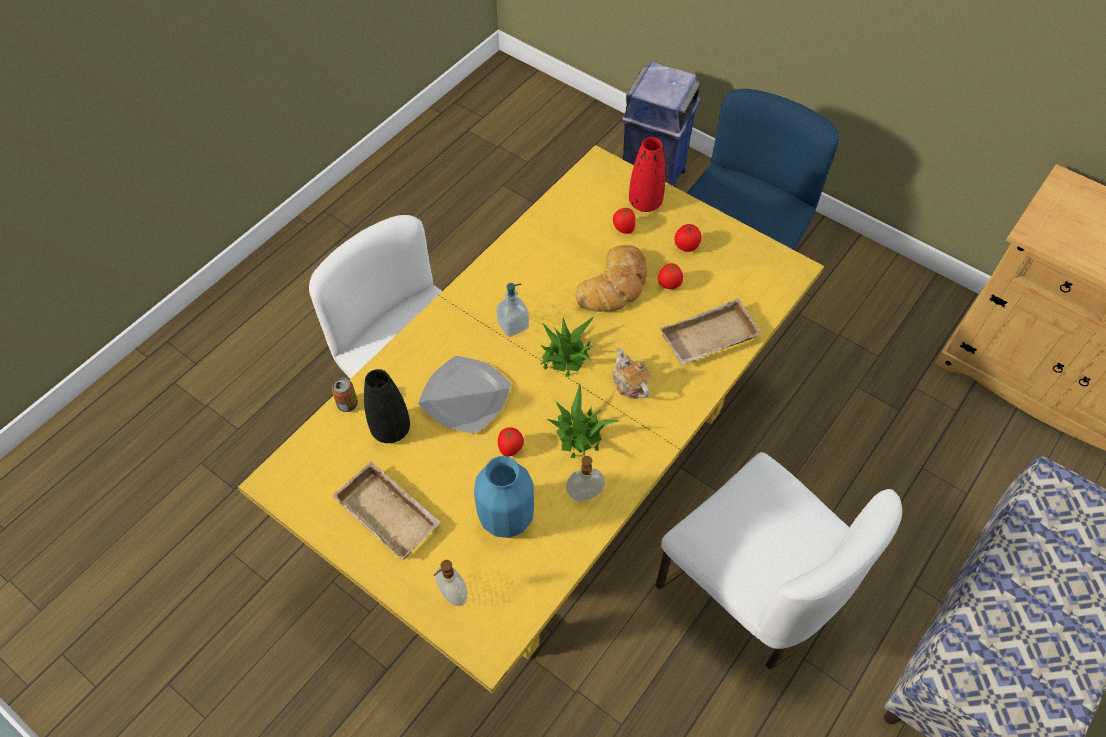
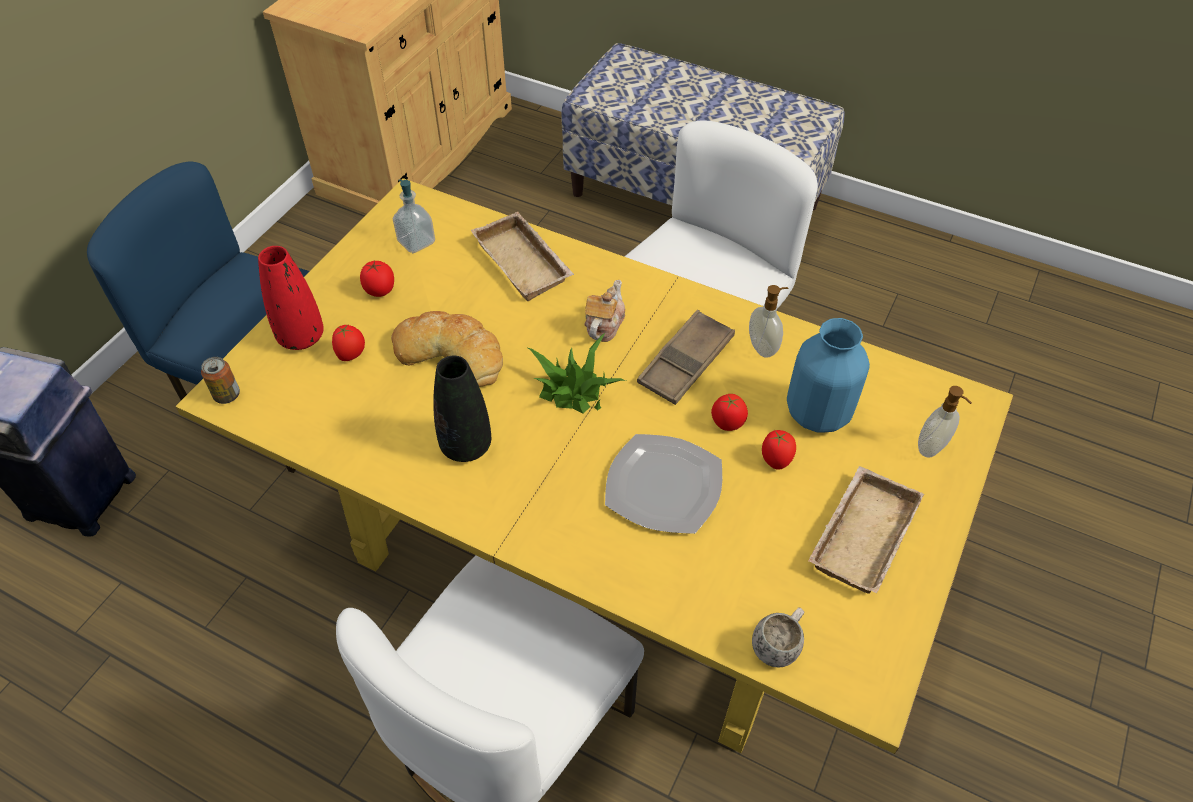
camera: 100 degrees left, 5 degrees down
(325, 437) = (778, 645): none -> white mug
(347, 404) = (716, 630): can -> can (227, 395)
(391, 429) = (740, 563): black vase -> black vase (466, 446)
(513, 325) = (536, 452): soap dispenser -> soap dispenser (416, 242)
(578, 434) = (686, 362): potted plant -> brown tray
(629, 384) = (603, 324): teapot -> teapot turned 150 degrees clockwise
(669, 285) = (446, 302): tomato -> tomato (775, 460)

